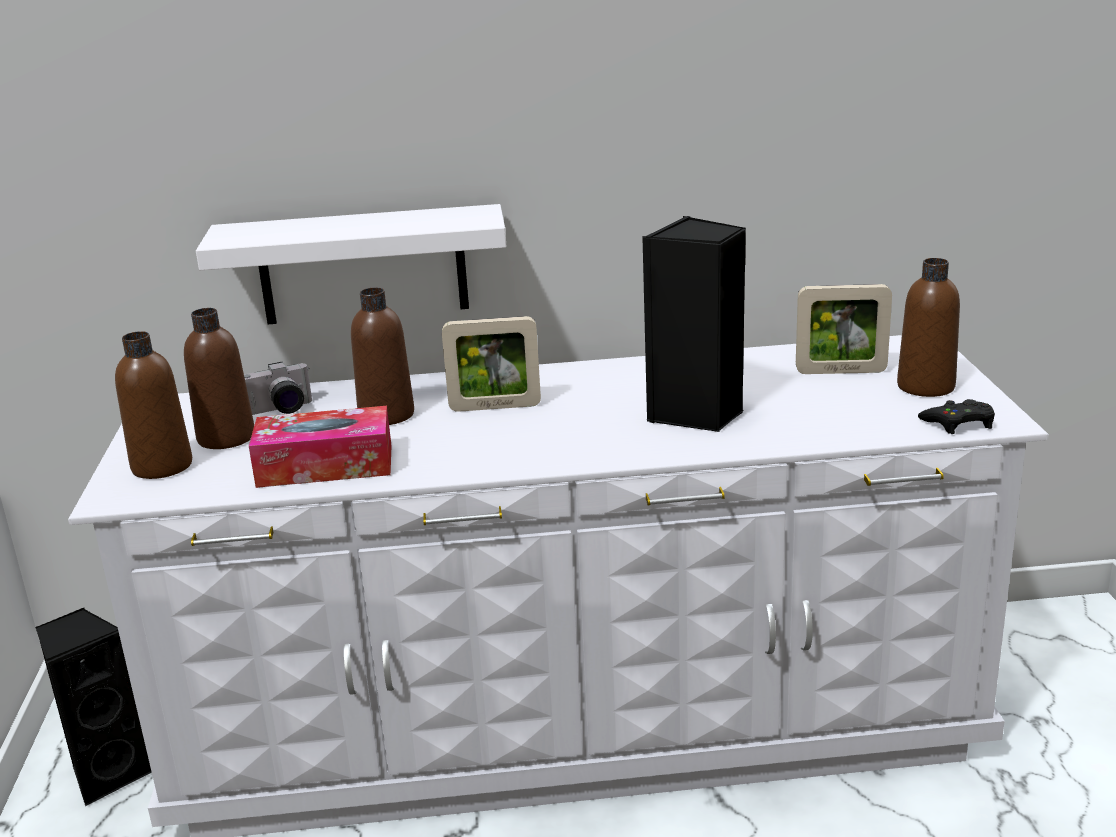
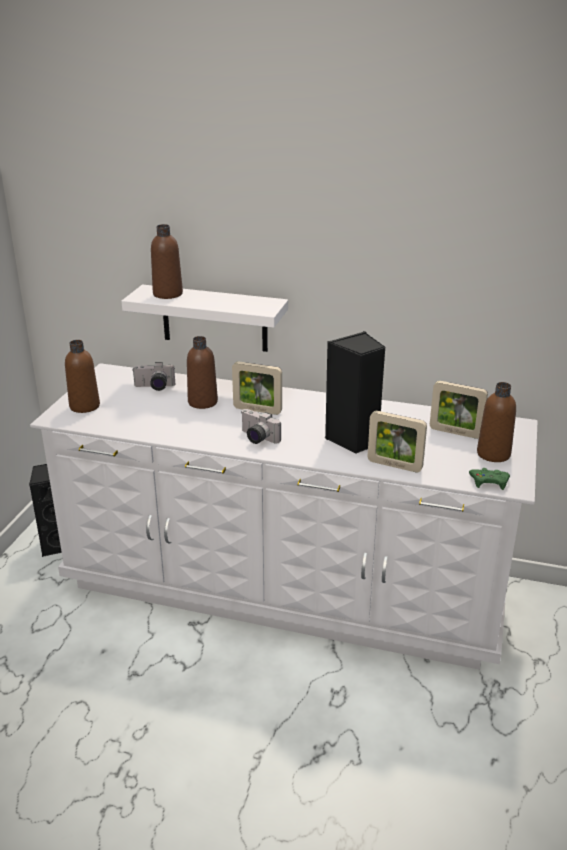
camera: 20 degrees right, 5 degrees up
(226, 438) = (122, 397): brown bottle -> brown bottle (168, 294)
(325, 465) = (154, 424): tissue box -> none
(532, 446) = (257, 438): none -> camera
(795, 434) = (394, 465): none -> picture frame
(959, 423) = (489, 482): black game controller -> green game controller

